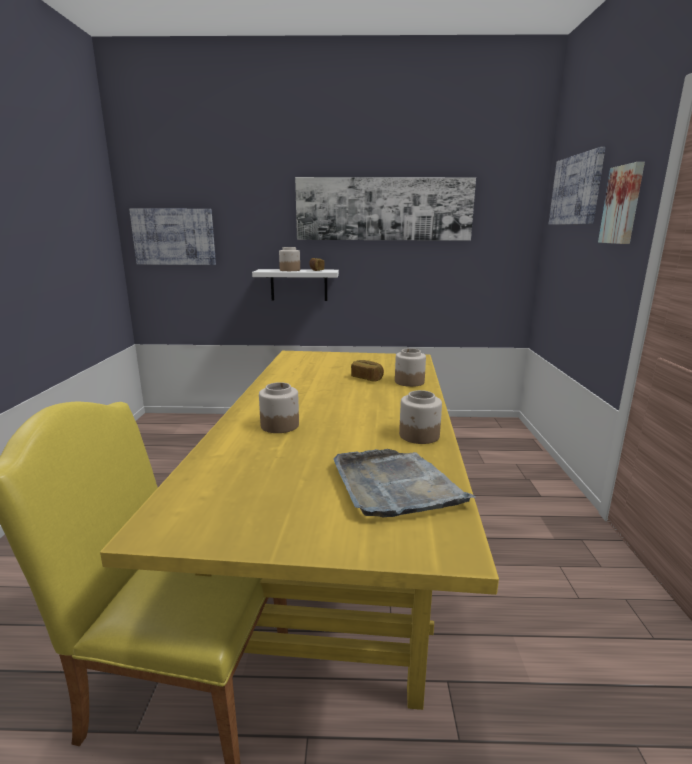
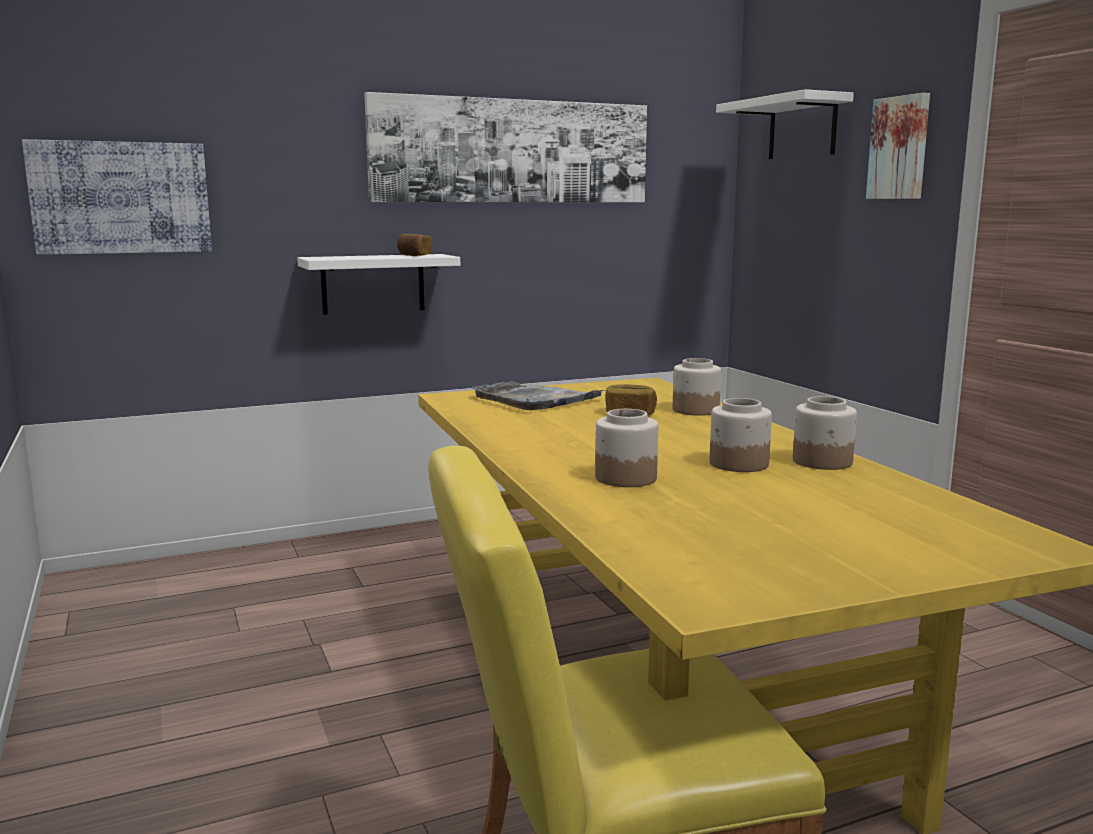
camera: 25 degrees left, 5 degrees down
(289, 270) = (367, 256): jar -> jar (738, 464)
(395, 486) = (892, 510): grey tray -> grey tray (535, 400)
(576, 190) = (802, 128): picture -> white shelf

